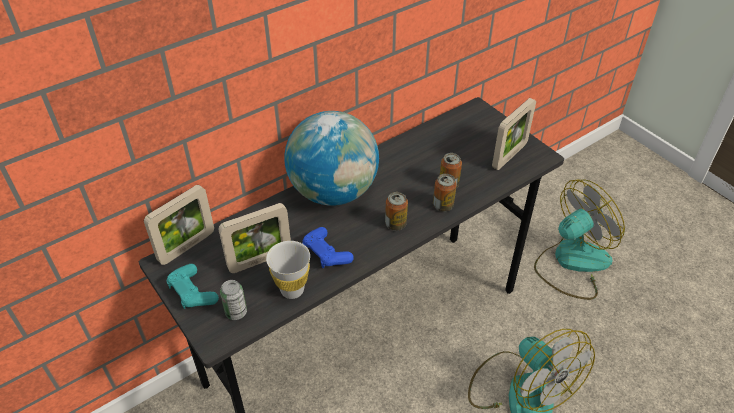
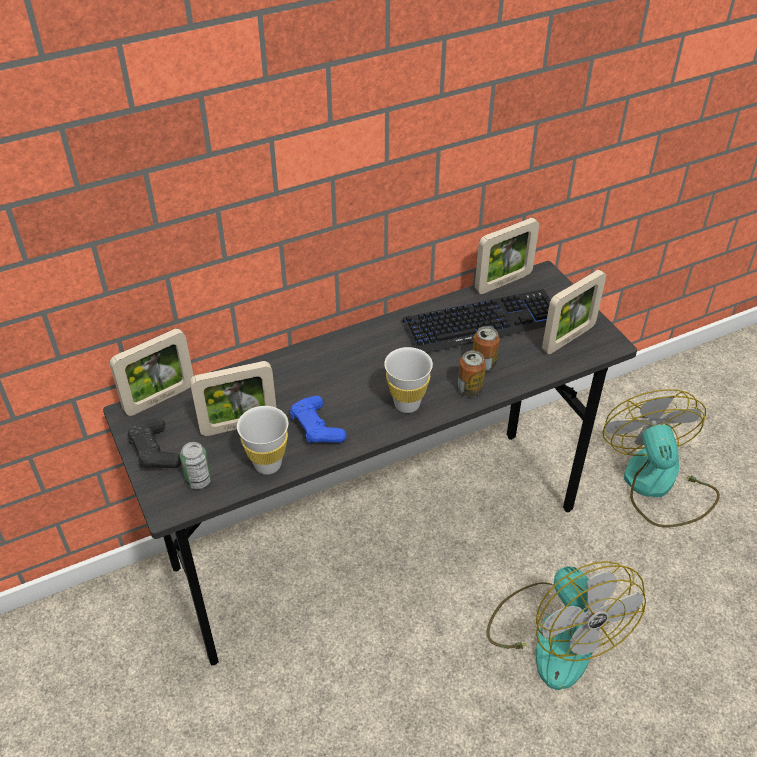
camera: 10 degrees right, 0 degrees up
(192, 292) = (155, 452): turquoise game controller -> black game controller
(333, 192) = (343, 356): globe -> none
(395, 224) = (407, 404): can -> white cup
(439, 151) = (482, 323): none -> keyboard
(447, 118) = (503, 282): none -> picture frame
(571, 263) = (657, 485): fan -> fan turned 75 degrees counterclockwise

